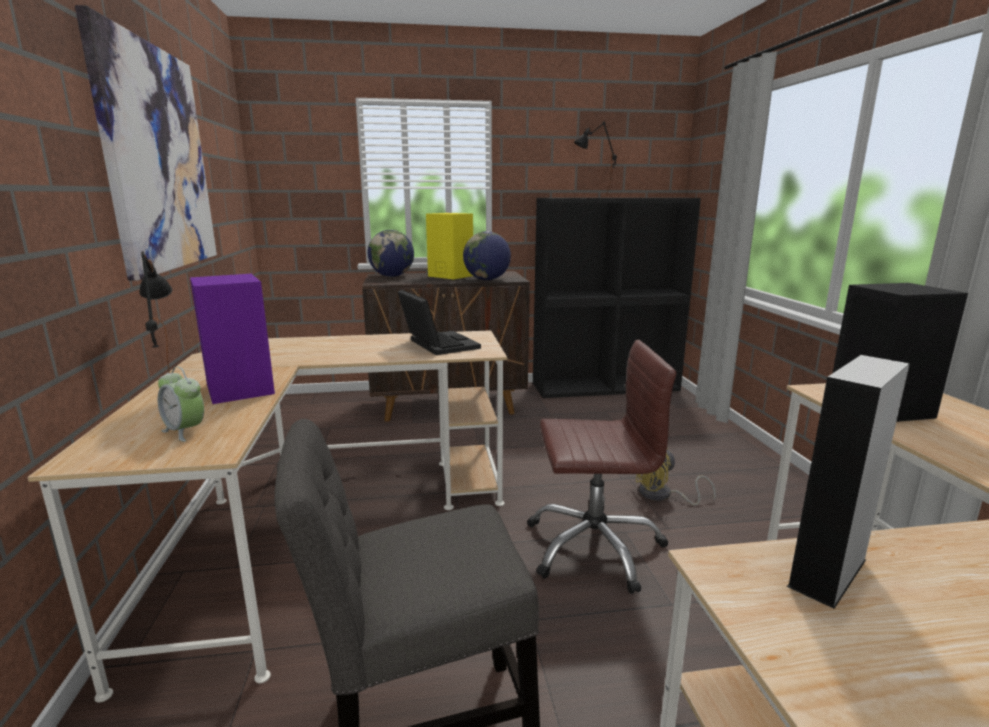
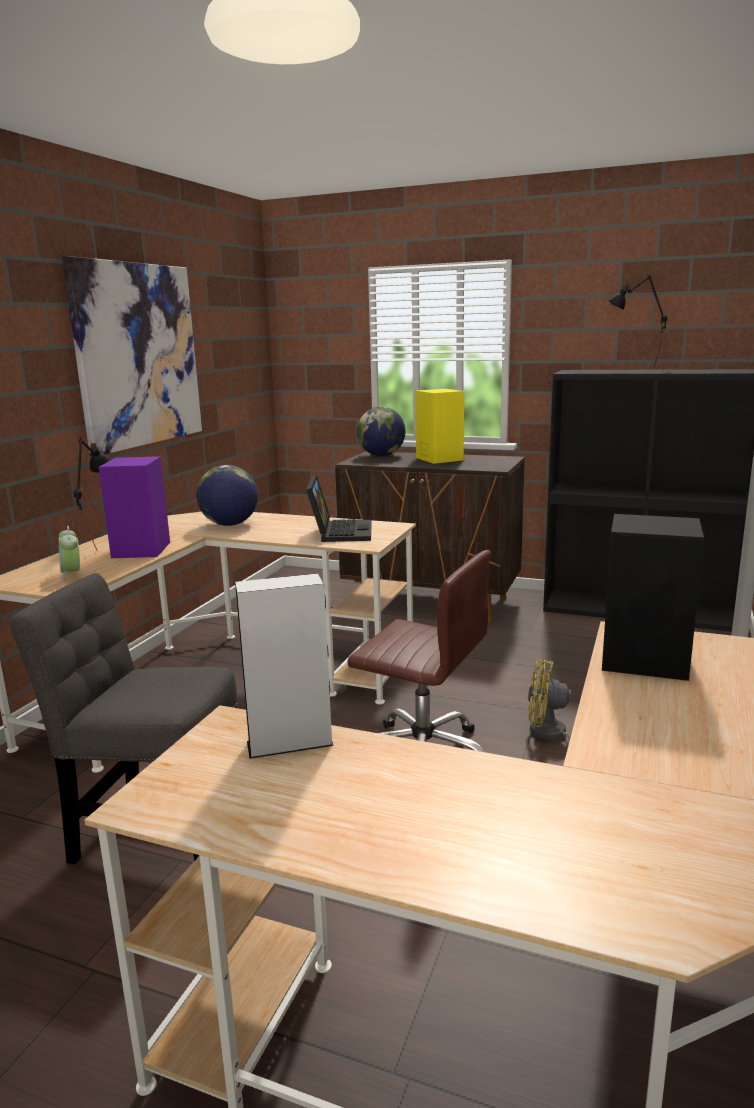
camera: 30 degrees right, 0 degrees up
(487, 279) = (466, 466): globe -> globe (230, 524)

